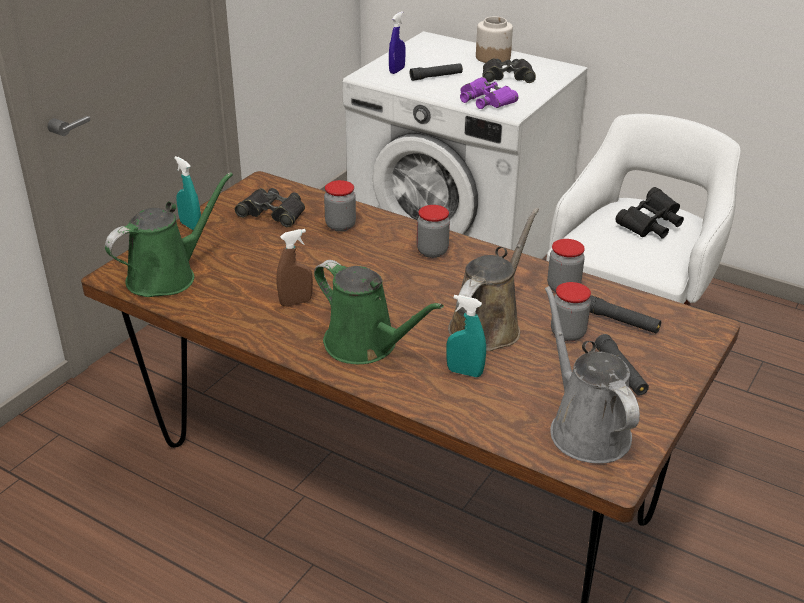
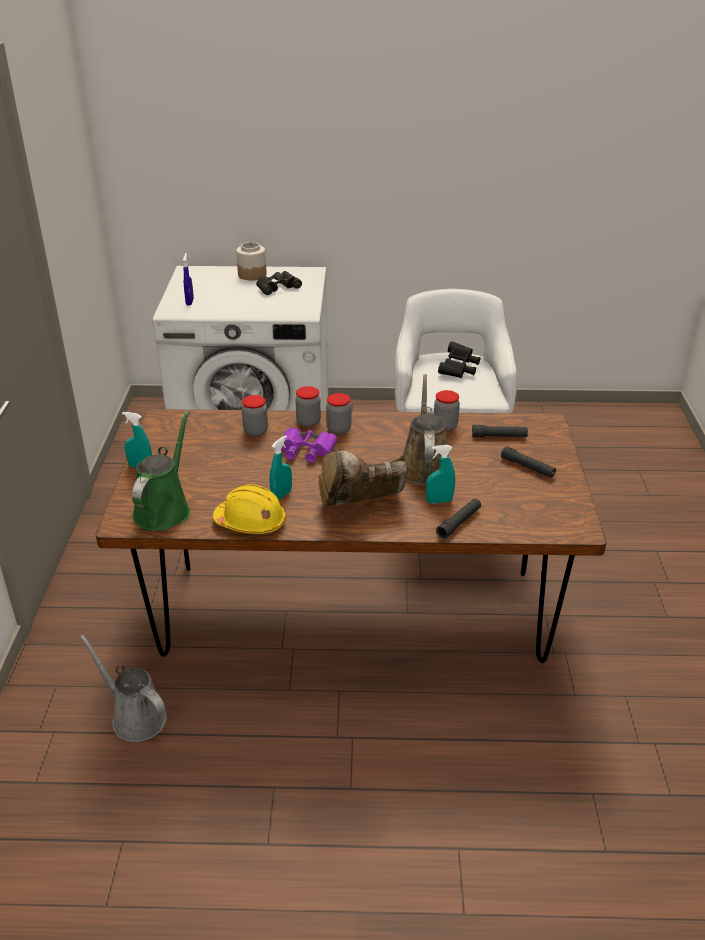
camera: 30 degrees left, 0 degrees up
(235, 320) = (251, 522): none -> yellow hard hat
(273, 213) = (195, 438): black binoculars -> none
(296, 302) = (281, 495): brown spray bottle -> turquoise spray bottle
(366, 345) = (360, 507): green watering can -> brown boot
(436, 77) = (225, 300): black flashlight -> black flashlight (459, 523)
(485, 100) = (280, 309): purple binoculars -> purple binoculars (306, 450)
(568, 333) = (476, 454): jar -> jar (308, 422)
(585, 429) = (540, 508): grey watering can -> grey watering can (135, 717)

